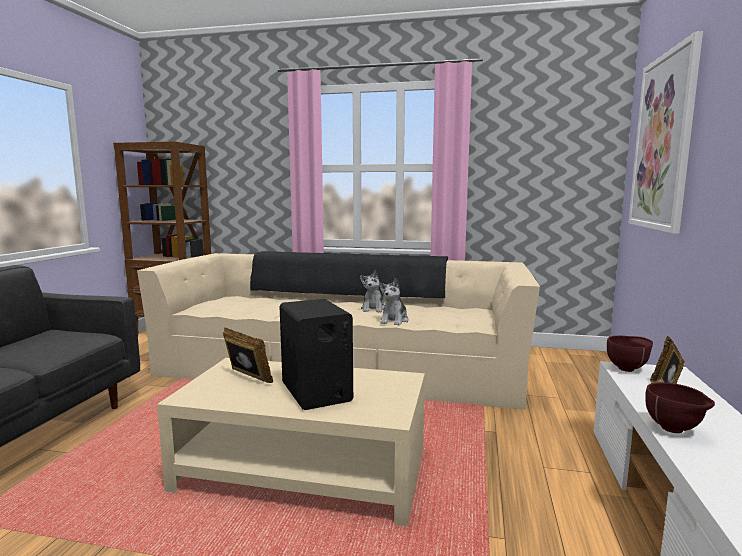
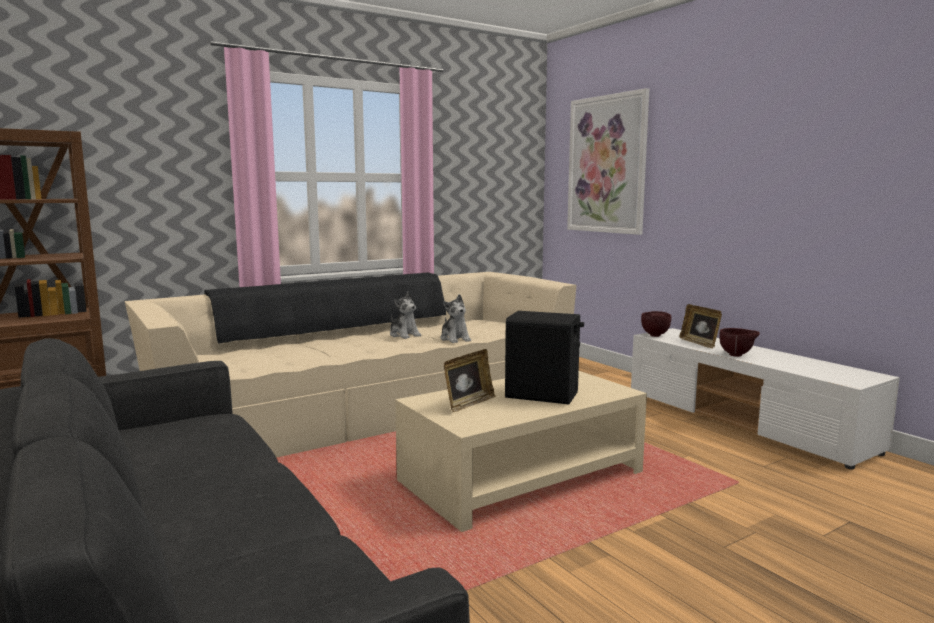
camera: 45 degrees left, 0 degrees up
(247, 378) = (468, 404): picture frame -> picture frame turned 135 degrees clockwise

